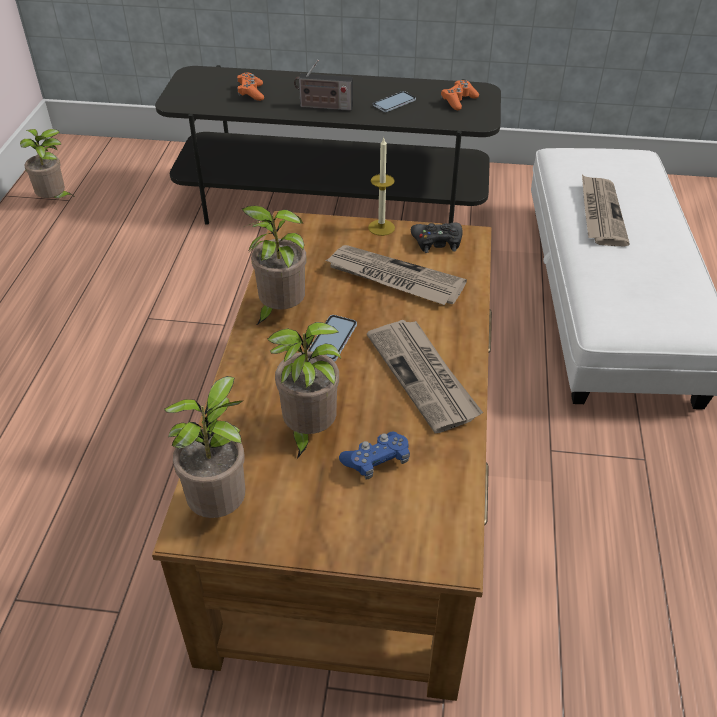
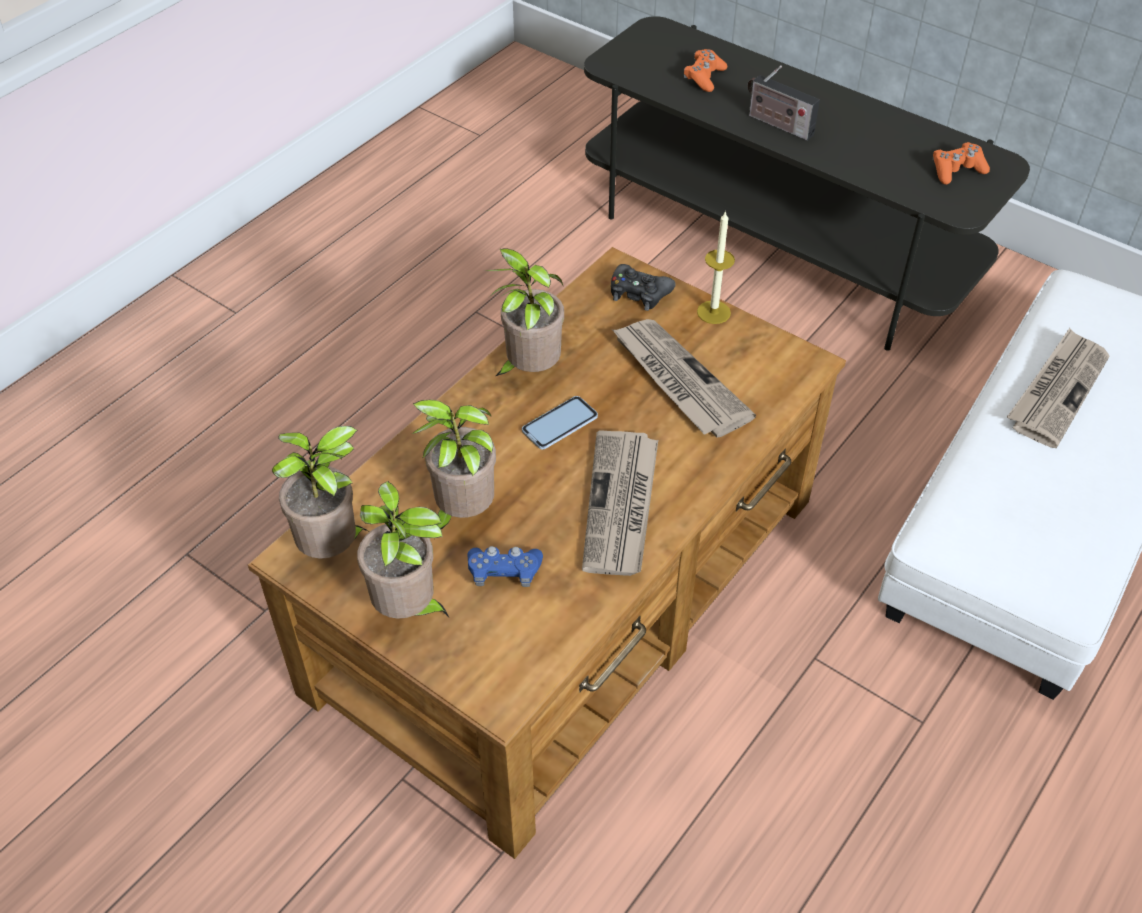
camera: 30 degrees right, 5 degrees up
(55, 200) = (465, 131): potted plant -> potted plant (409, 610)
(394, 102) = (870, 146): phone -> none
(437, 242) = (763, 355): black game controller -> black game controller (639, 293)

